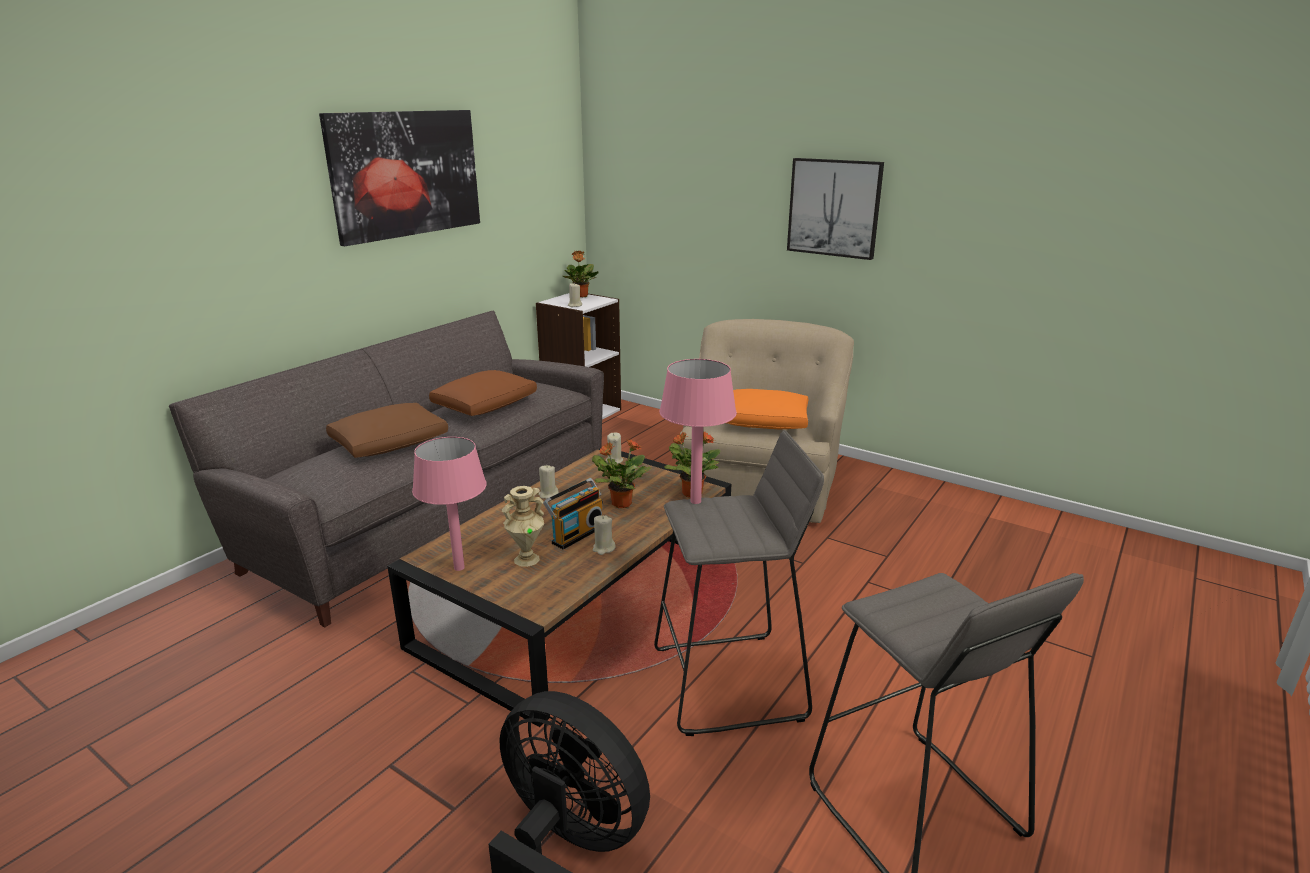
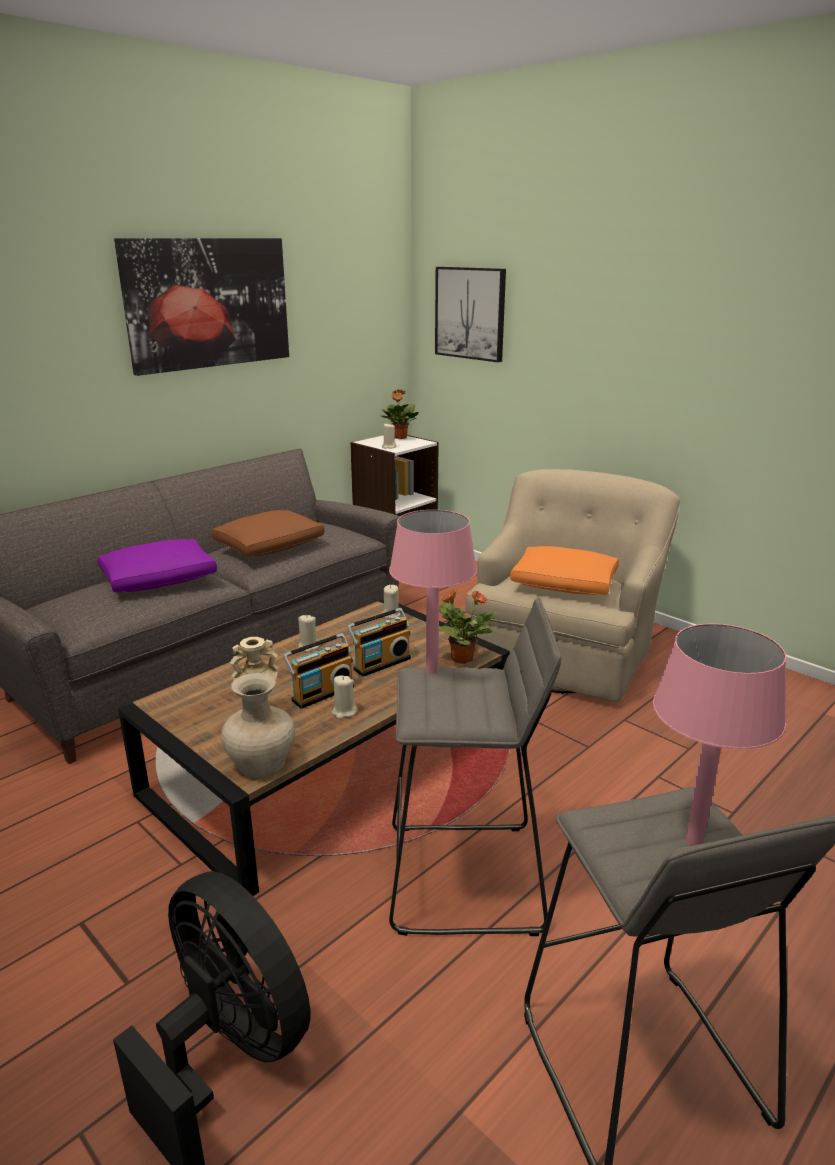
camera: 10 degrees right, 0 degrees up
(390, 443) = (160, 579): brown pillow -> purple pillow
(459, 567) = (188, 718): pink table lamp -> pink table lamp (695, 840)
(545, 599) = (261, 763): none -> beige vase
(620, 503) = (380, 663): potted plant -> radio
(834, 208) = (668, 349): picture -> picture (470, 313)

